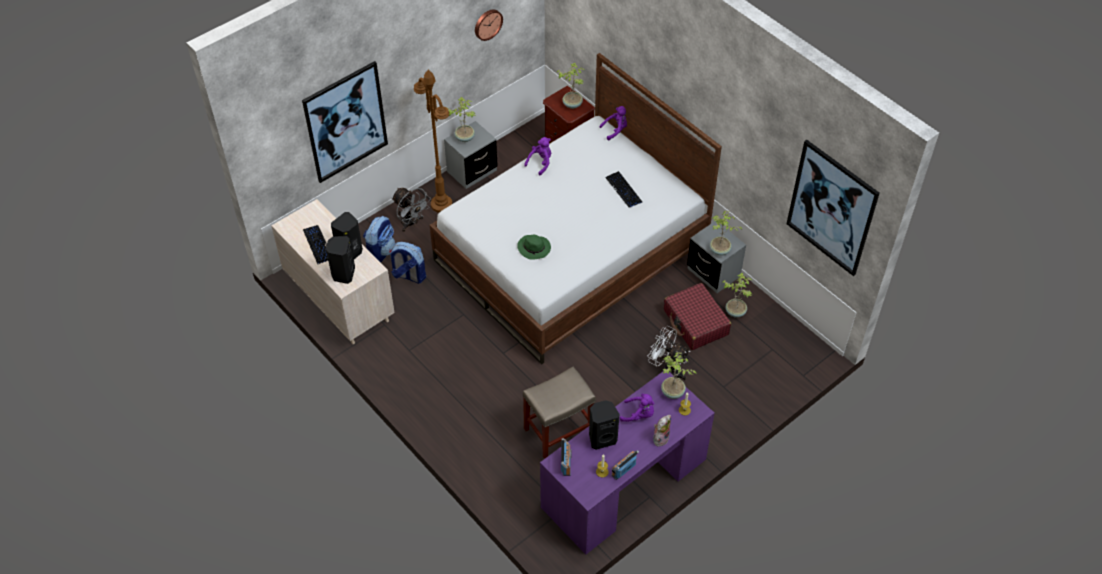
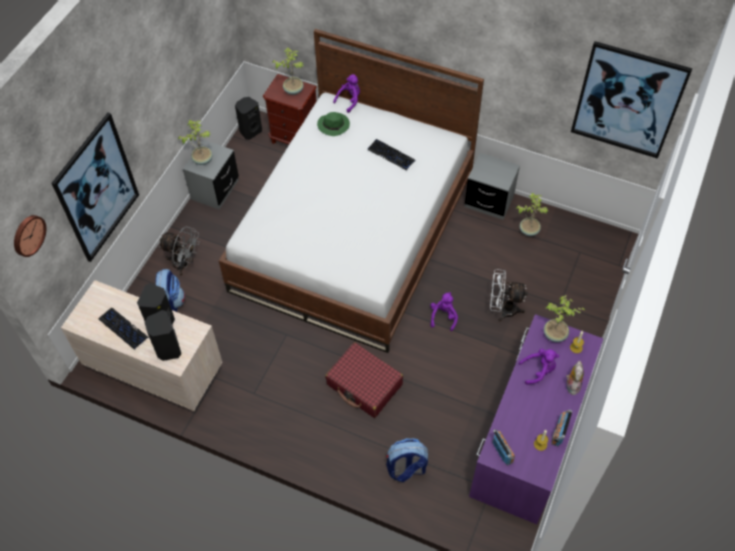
camera: 25 degrees left, 5 degrees up
(409, 275) = (211, 317): backpack -> backpack (406, 469)
(441, 204) = (203, 233): brown floor lamp -> none
(487, 24) = (194, 35): wall clock -> wall clock (28, 235)
(534, 248) = (342, 245): green hat -> green hat (334, 125)
(540, 163) = (298, 158): purple plush toy -> purple plush toy (443, 316)
(559, 431) = (442, 412): beige stool -> none
(602, 438) = (519, 410): black speaker -> black speaker (250, 131)
(695, 323) = (501, 254): red suitcase -> red suitcase (364, 385)
(719, 251) = (501, 180): potted plant -> none

